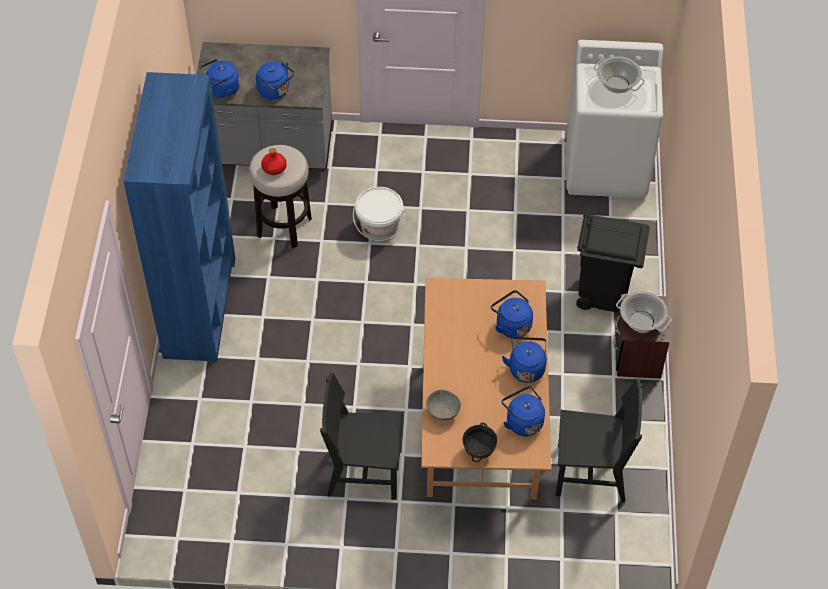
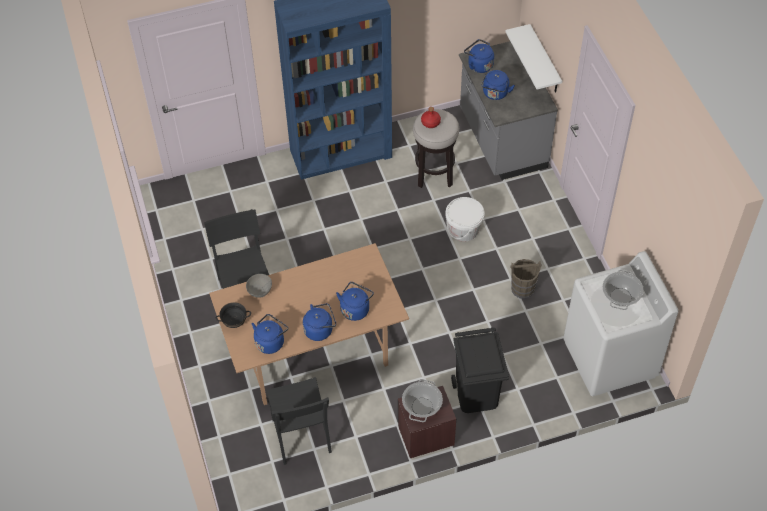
camera: 70 degrees right, 0 degrees up
(272, 22) = (544, 61): none -> white shelf
(486, 204) = (523, 289): none -> brown bucket

